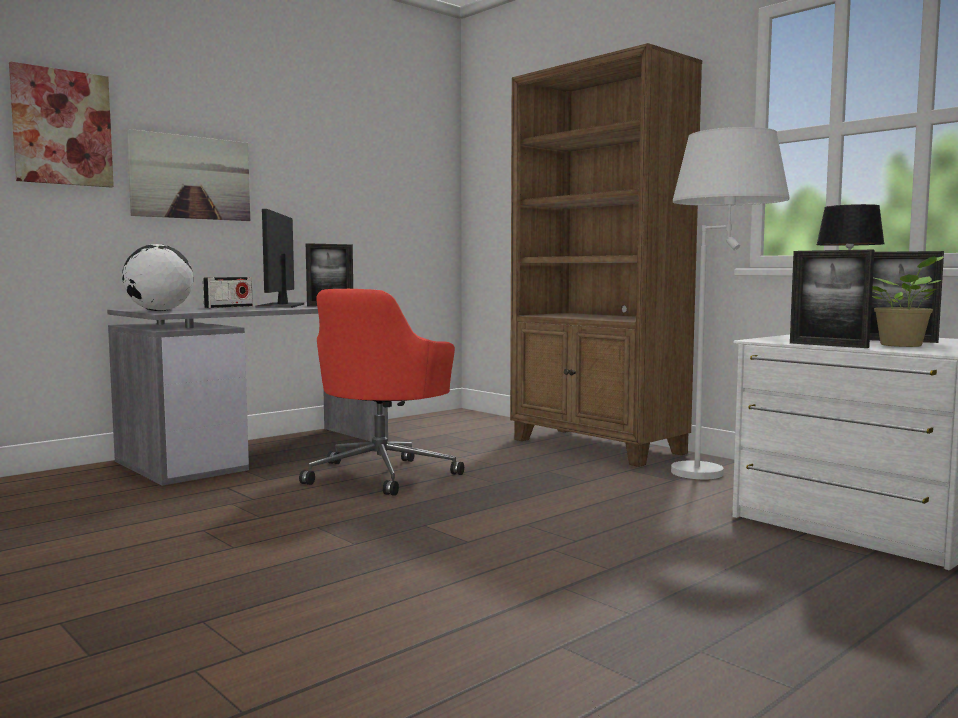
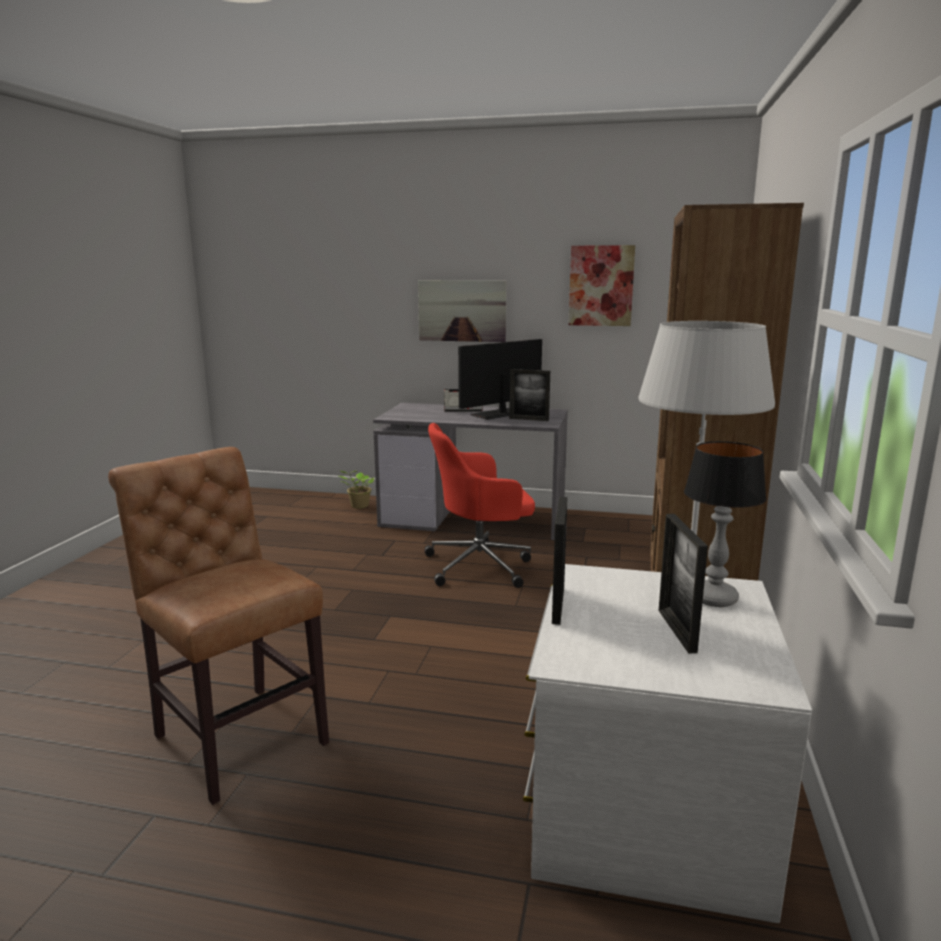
camera: 55 degrees right, 10 degrees up
(62, 127) = (379, 283): picture -> picture (601, 286)
(159, 311) = (399, 413): globe -> none
(602, 643) = (236, 735): none -> brown chair
(903, 345) = (614, 638): potted plant -> potted plant (358, 506)

